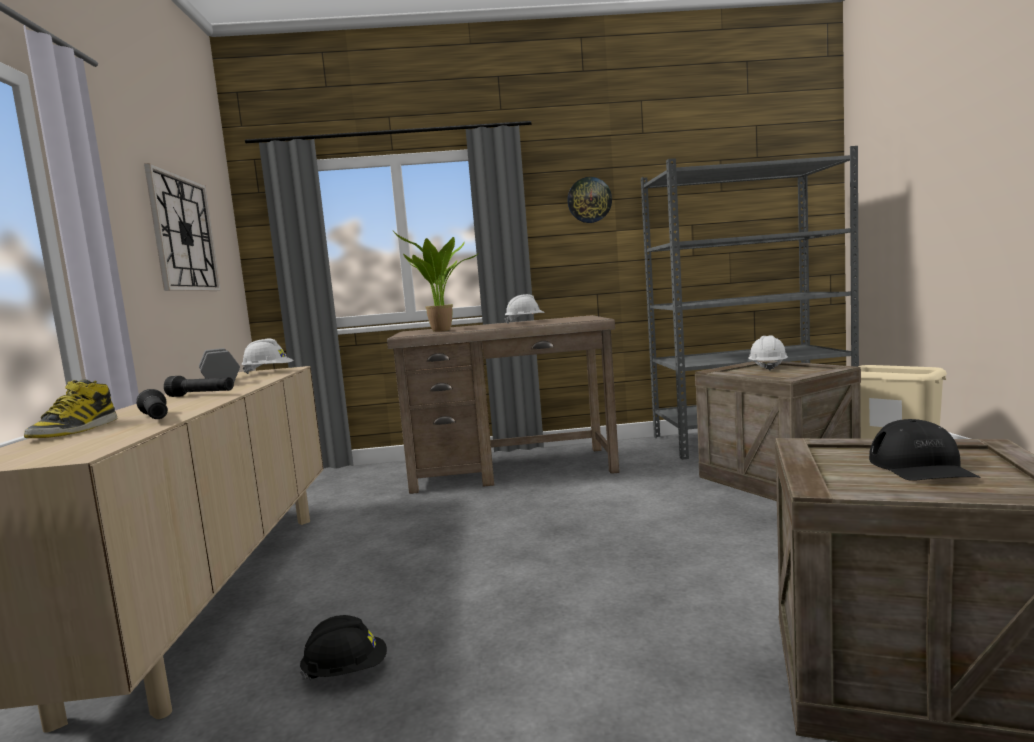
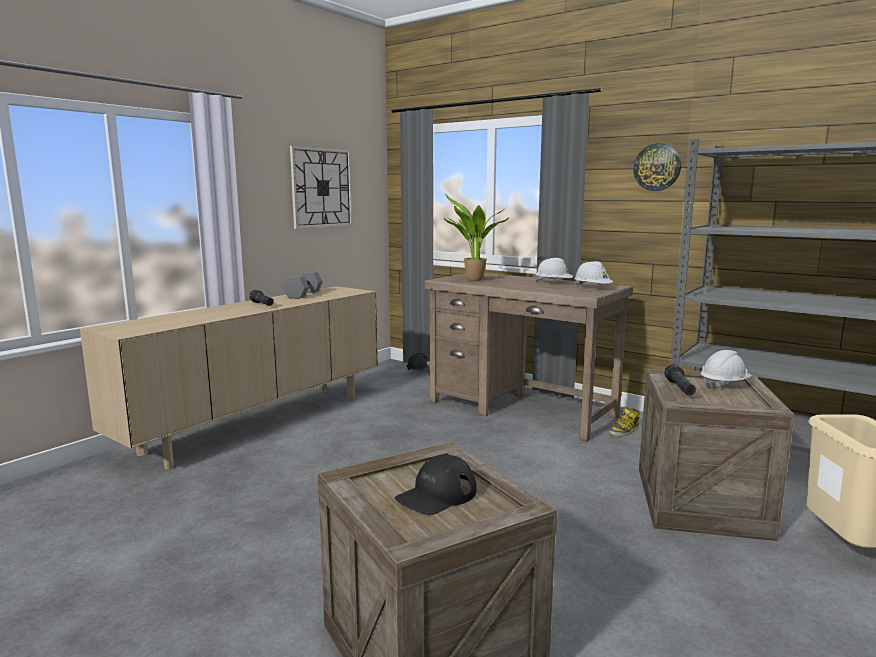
camera: 40 degrees right, 5 degrees up
(75, 430) = (170, 316): boot -> boot (624, 431)
(156, 418) = (202, 318): black flashlight -> black flashlight (680, 389)
(268, 372) = (342, 292): white hard hat -> white hard hat (592, 288)
(346, 672) = (237, 486): black hard hat -> black hard hat (420, 373)

